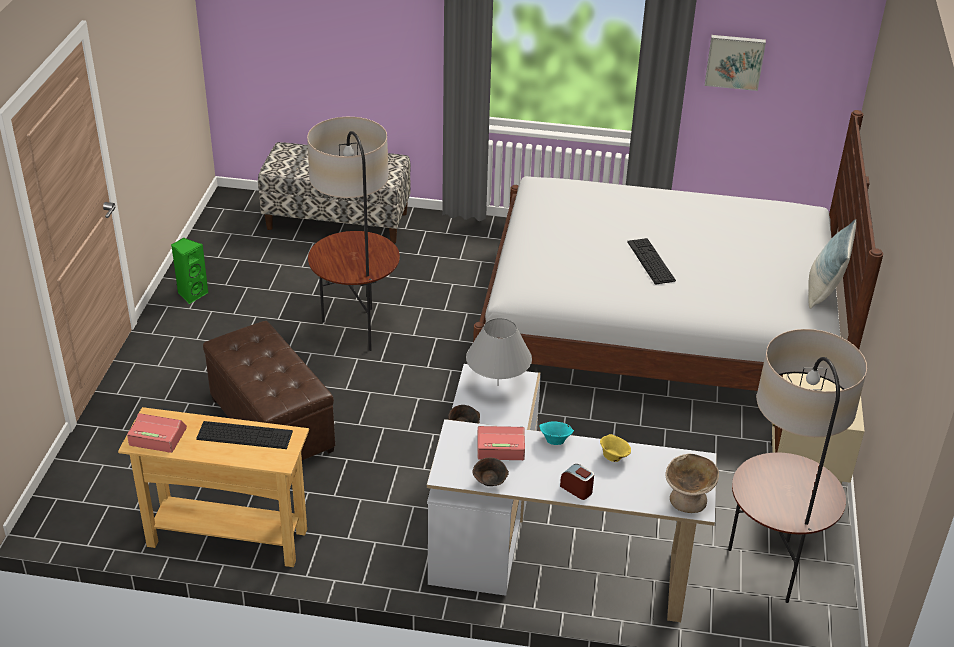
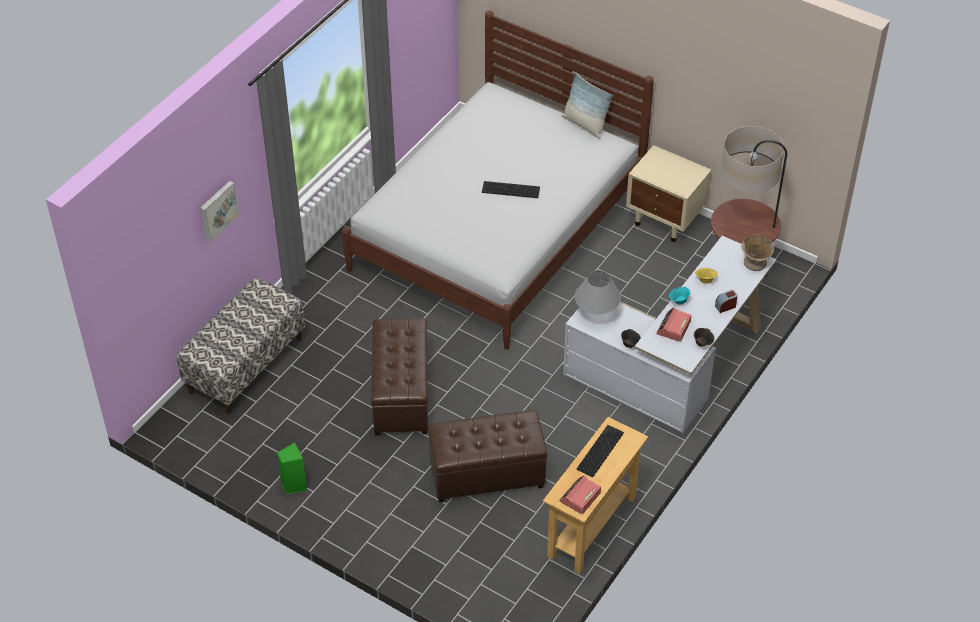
camera: 65 degrees left, 10 degrees up
(356, 330) = (402, 394): floor lamp -> brown ottoman
(734, 61) = (401, 38): picture -> picture (217, 210)

